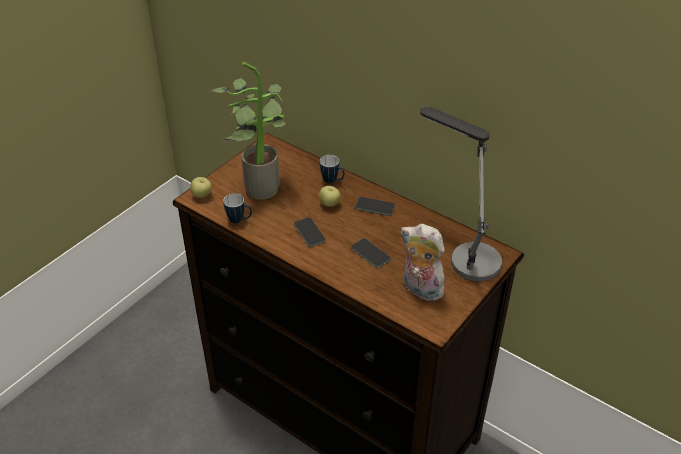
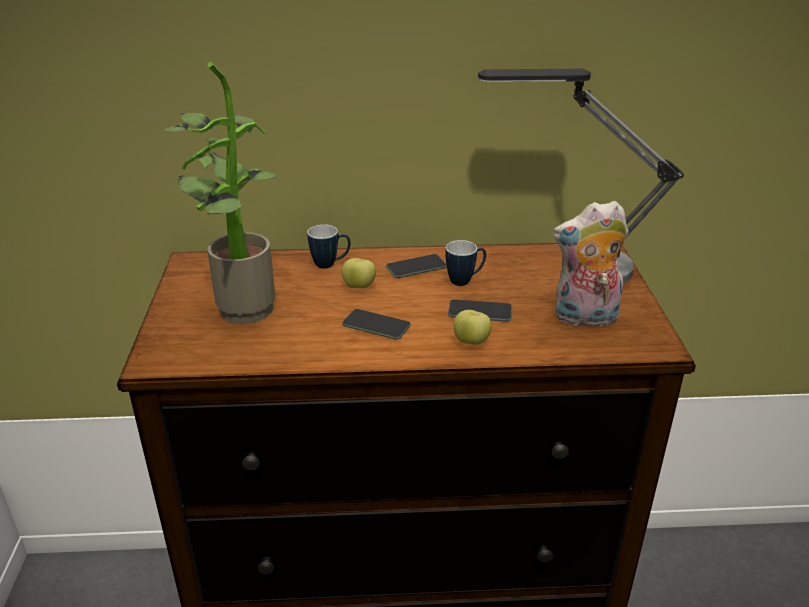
camera: 40 degrees left, 10 degrees down
(202, 195) = (162, 353): apple -> apple (471, 342)
(239, 220) = (261, 356): mug -> mug (465, 280)

